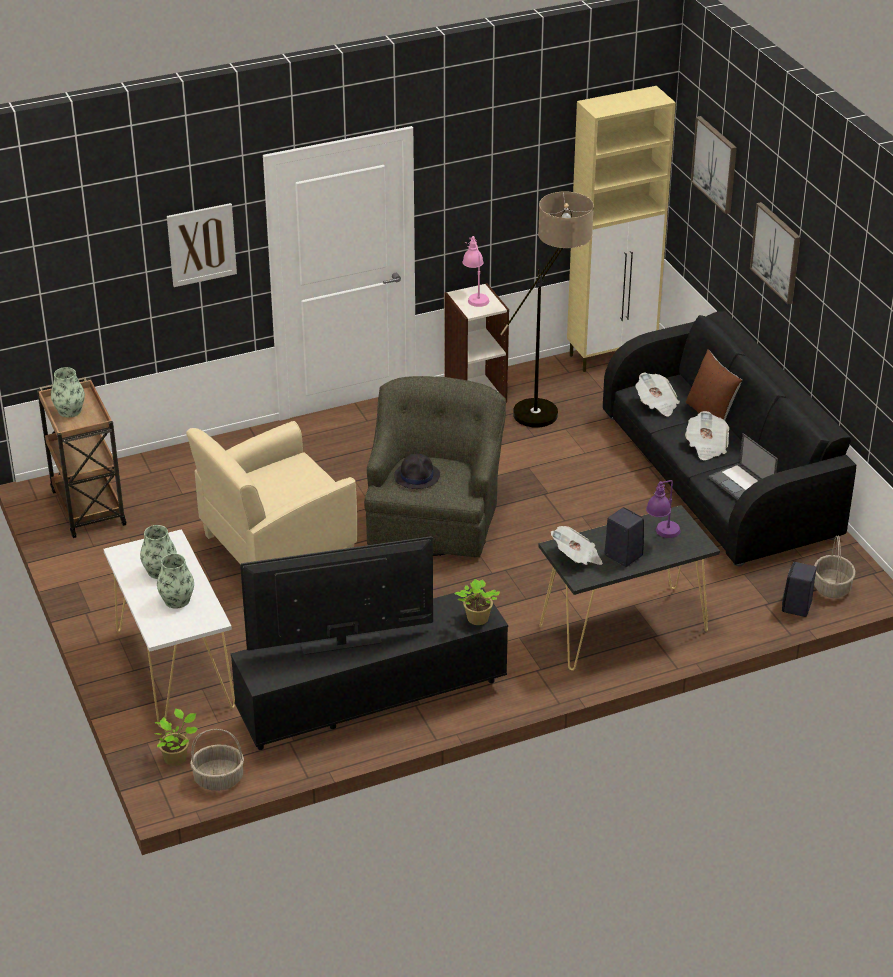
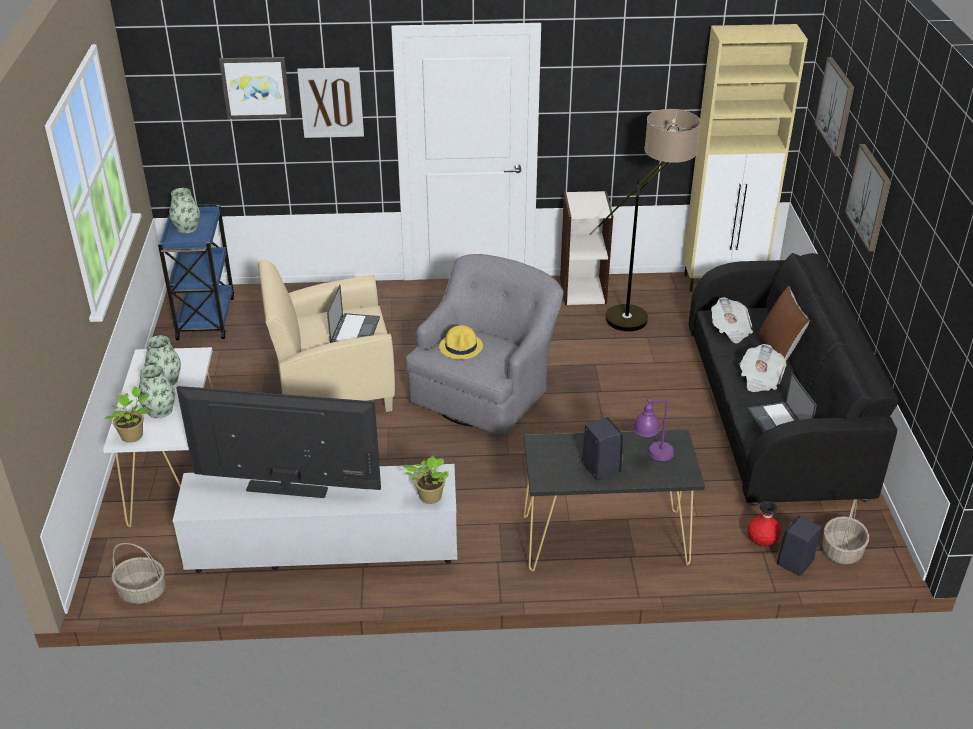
camera: 20 degrees right, 0 degrees up
(87, 506) = (206, 317): brown cart -> blue cart
(122, 243) = (255, 87): none -> picture
(177, 758) = (121, 559): potted plant -> potted plant (134, 435)
(299, 482) = (355, 330): none -> laptop
(370, 703) = (323, 553): black tv stand -> white tv stand
(417, 476) = (461, 347): black hat -> yellow hat
(434, 517) = (485, 390): green armchair -> grey armchair
(475, 296) = (589, 199): pink table lamp -> none
(577, 557) = (552, 458): newspaper -> none
(761, 596) = (761, 542): none -> red vase

